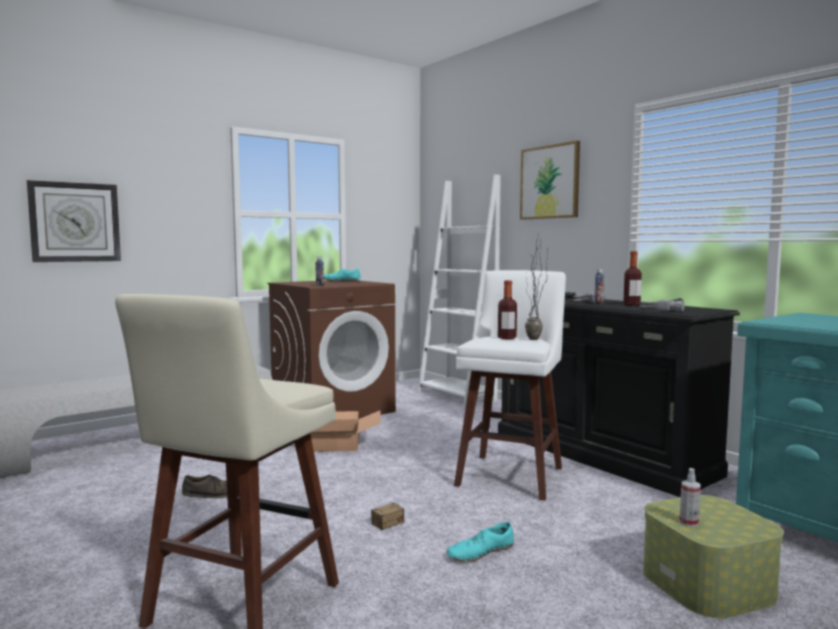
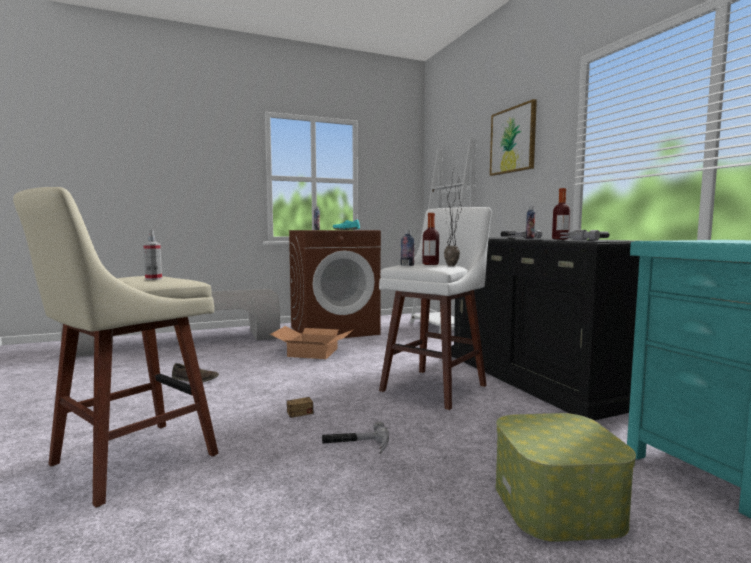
camera: 15 degrees right, 0 degrees up
(75, 222) = (148, 182): wall clock -> none
(480, 552) = (356, 445): turquoise shoe -> hammer
(487, 341) = (407, 265): none -> bottle
(688, 522) = (532, 436): spray bottle -> spray bottle (153, 279)

